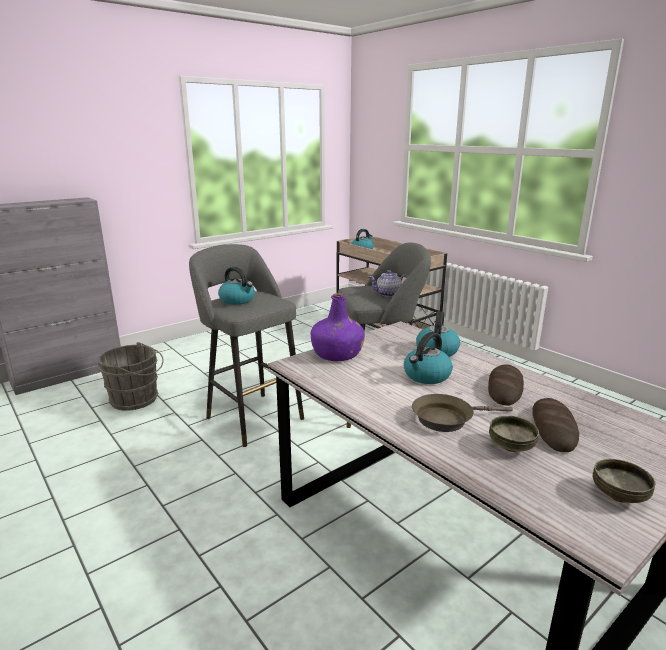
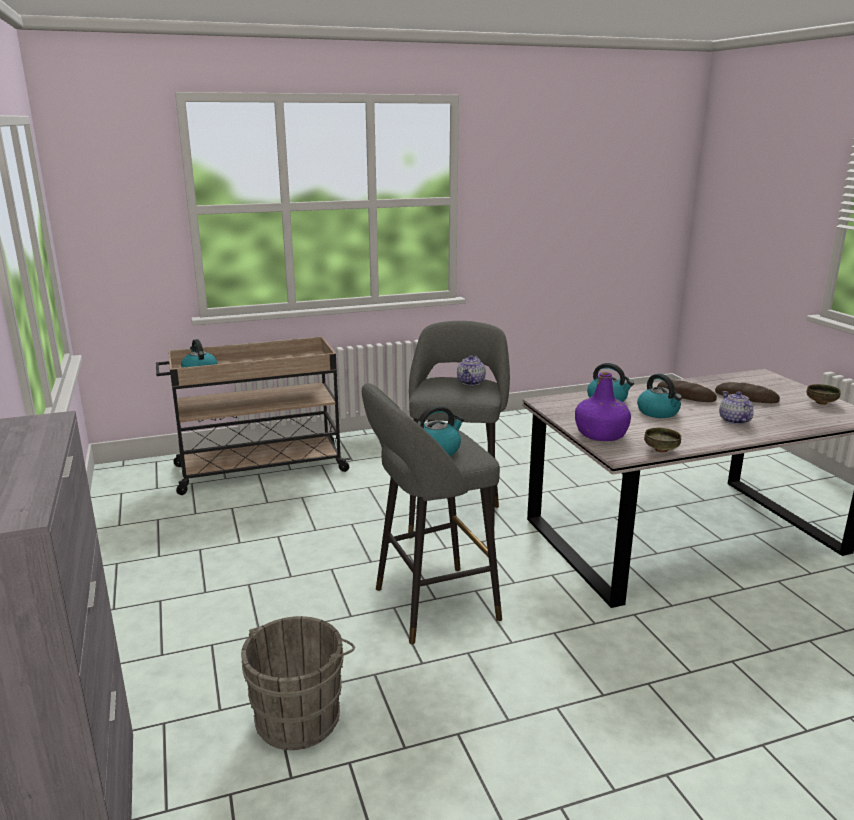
camera: 70 degrees left, 0 degrees up
(447, 419) = (733, 420): brown frying pan -> teapot
(511, 447) = (771, 412): bowl -> bowl (660, 450)

